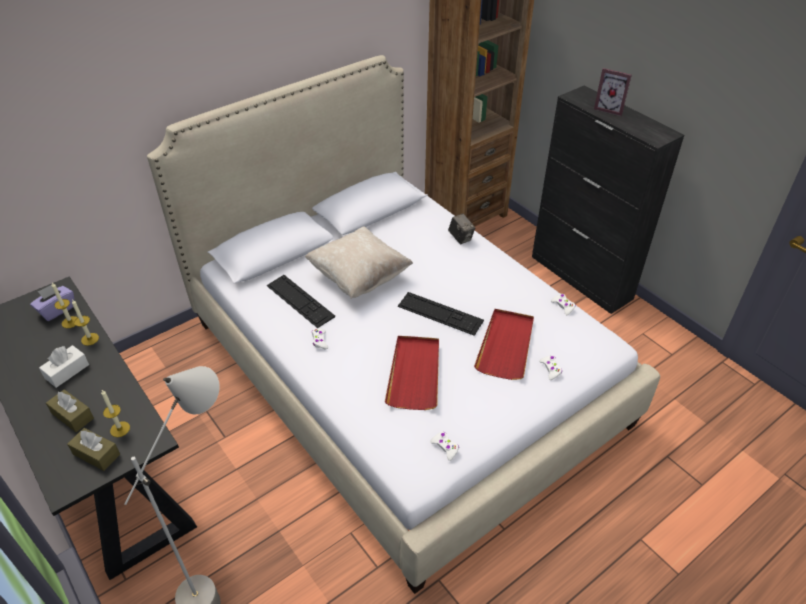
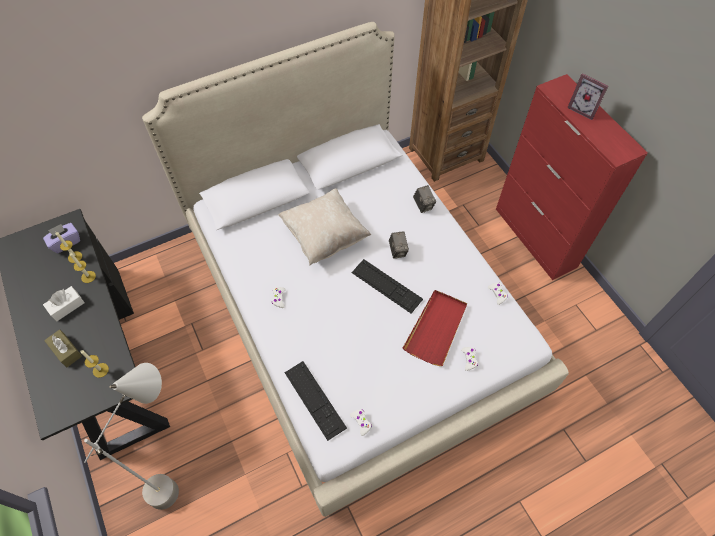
camera: 10 degrees right, 15 degrees up
(96, 454) = (80, 391): brown tissue box -> none
(300, 301) = (269, 254): keyboard -> keyboard (315, 399)
(414, 374) = (351, 345): red tray -> none
(444, 281) = (398, 251): none -> camera
(581, 278) = (535, 238): black cabinet -> red cabinet

